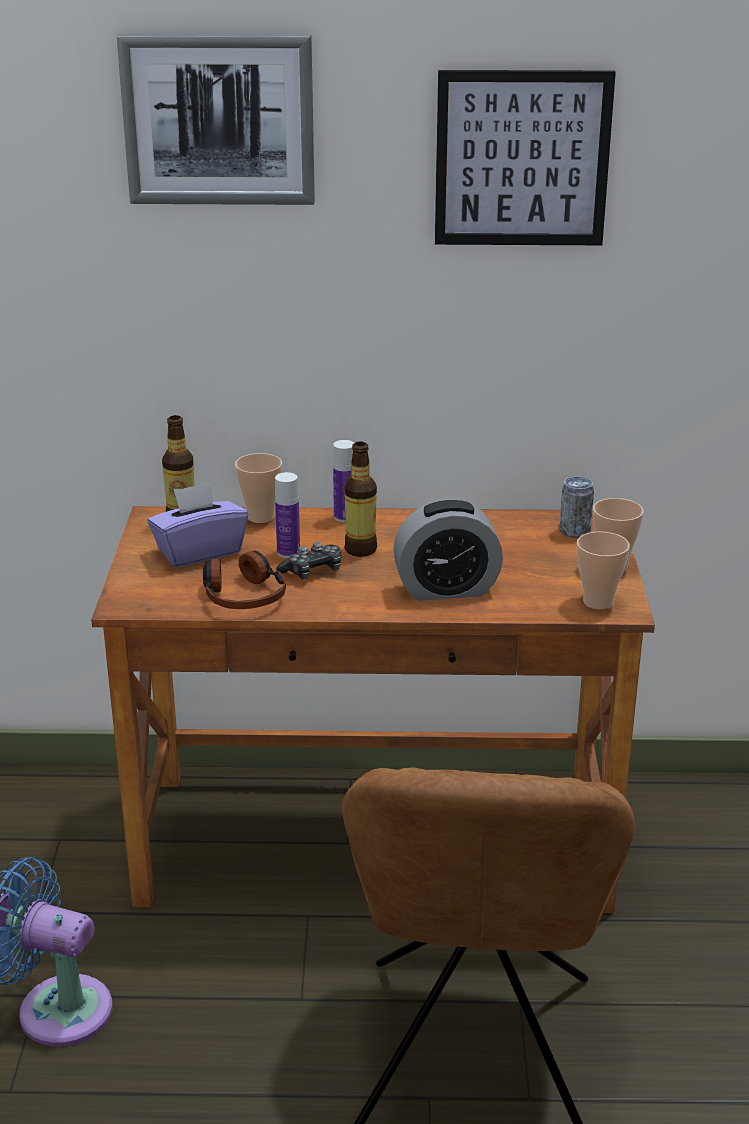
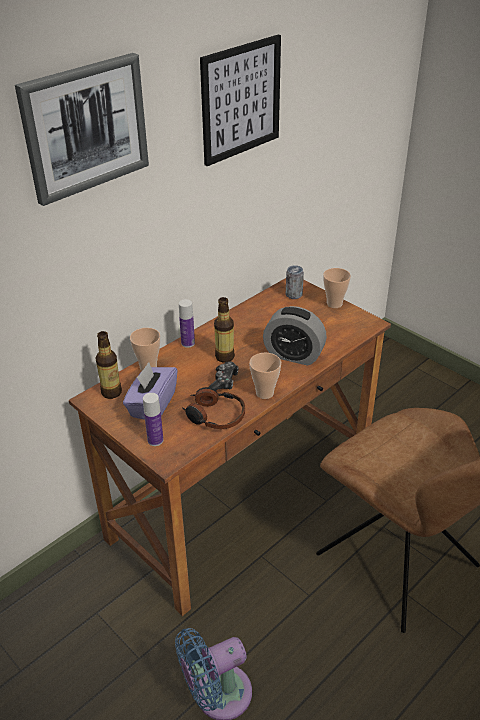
camera: 45 degrees left, 10 degrees up
(288, 552) = (195, 378): bottle -> bottle (155, 440)
(446, 589) = (293, 355): alarm clock -> alarm clock turned 75 degrees clockwise
(598, 602) = (357, 325): cup -> cup (264, 393)

